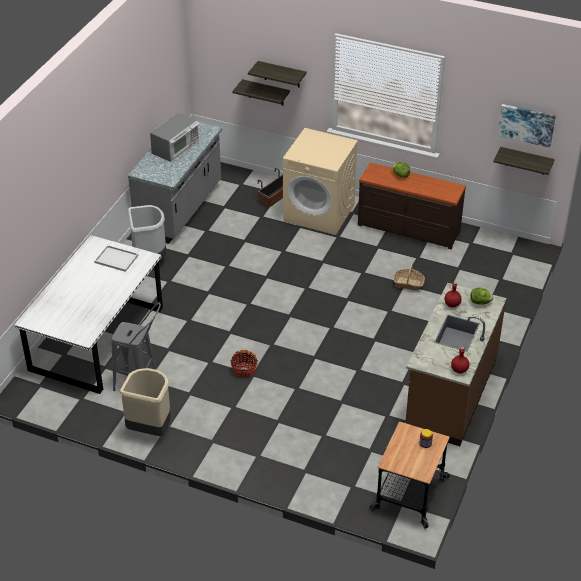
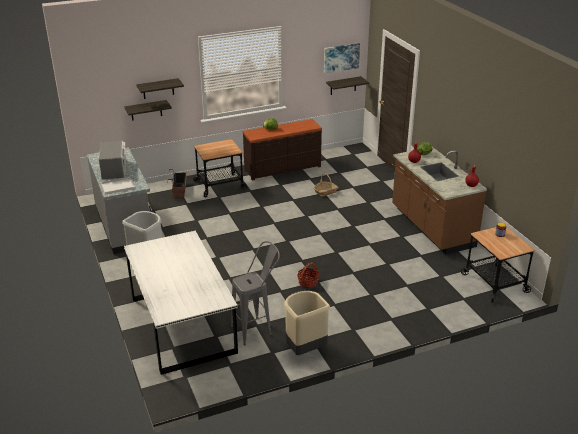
camera: 45 degrees left, 10 degrees down
(115, 259) = (167, 248): white tray -> white tray (117, 186)
(319, 213) = (220, 185): beige washing machine -> cart

